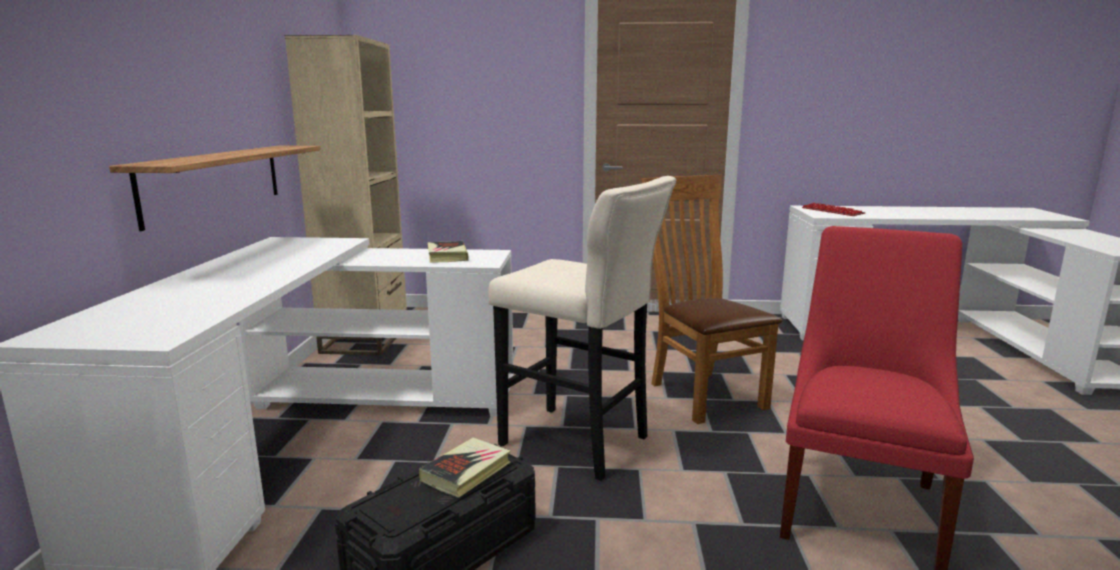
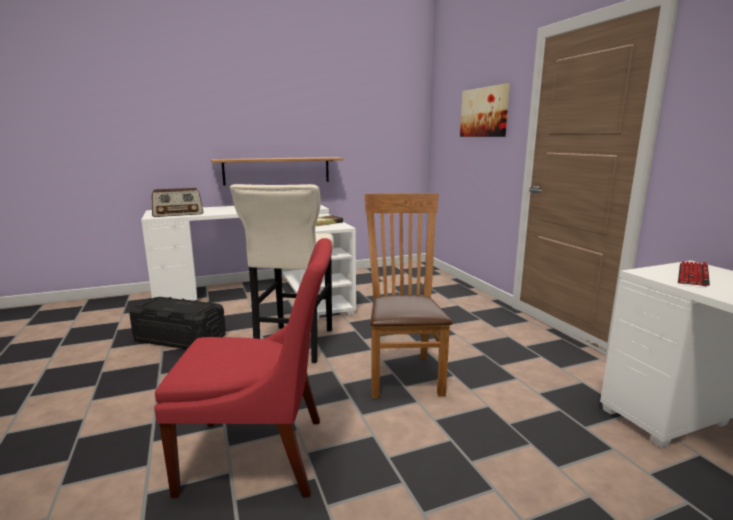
camera: 65 degrees right, 0 degrees up
(169, 317) = (178, 213): none -> radio
(366, 338) = (379, 272): beige bookcase -> none
(466, 471) = (187, 306): book -> none
(495, 74) = (484, 112): none -> picture
(701, 393) = (403, 372): brown chair -> brown chair turned 45 degrees counterclockwise

